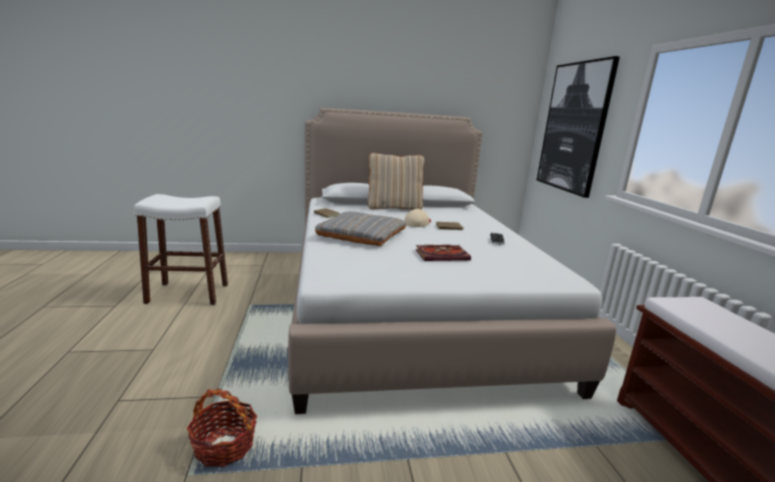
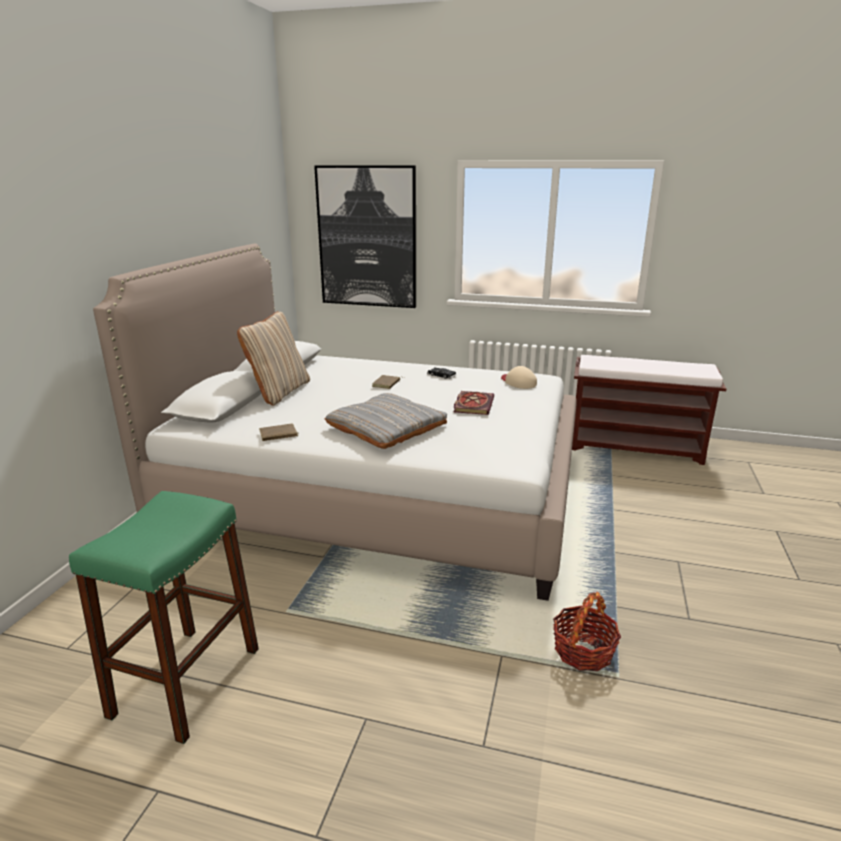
camera: 65 degrees left, 5 degrees up
(188, 293) = (186, 681): white stool -> green stool
(418, 223) = (359, 393): beige cap -> beige cap (518, 382)

